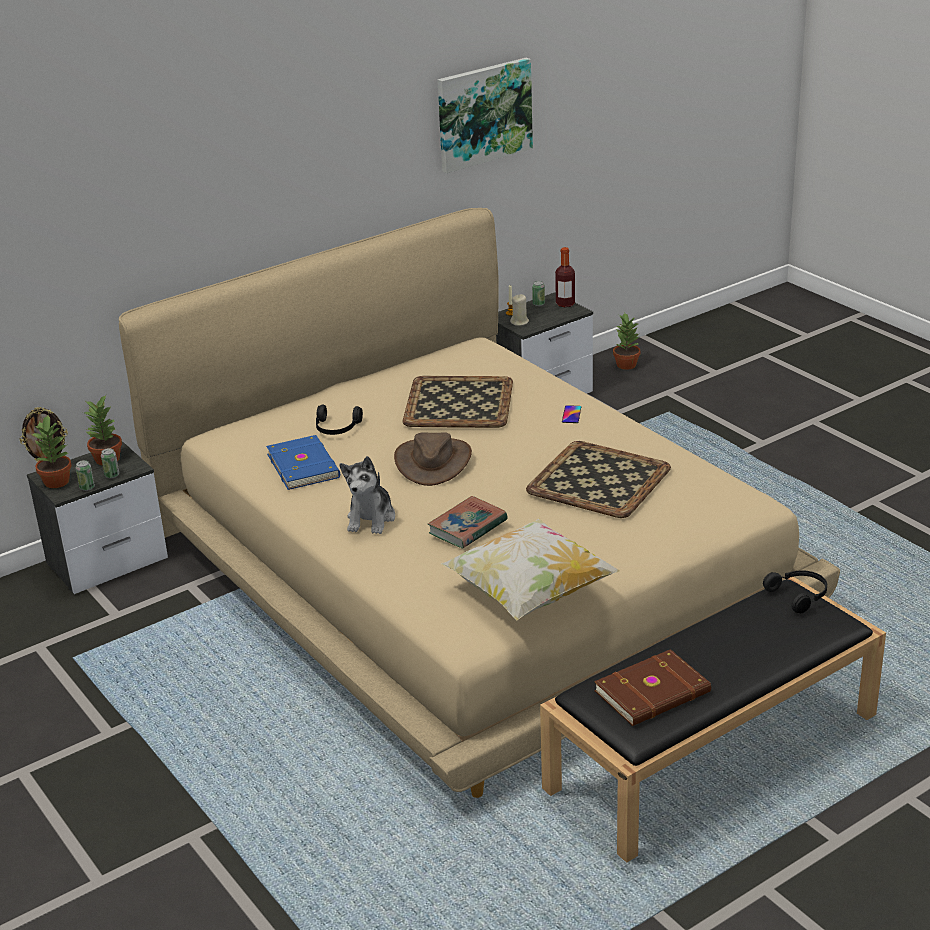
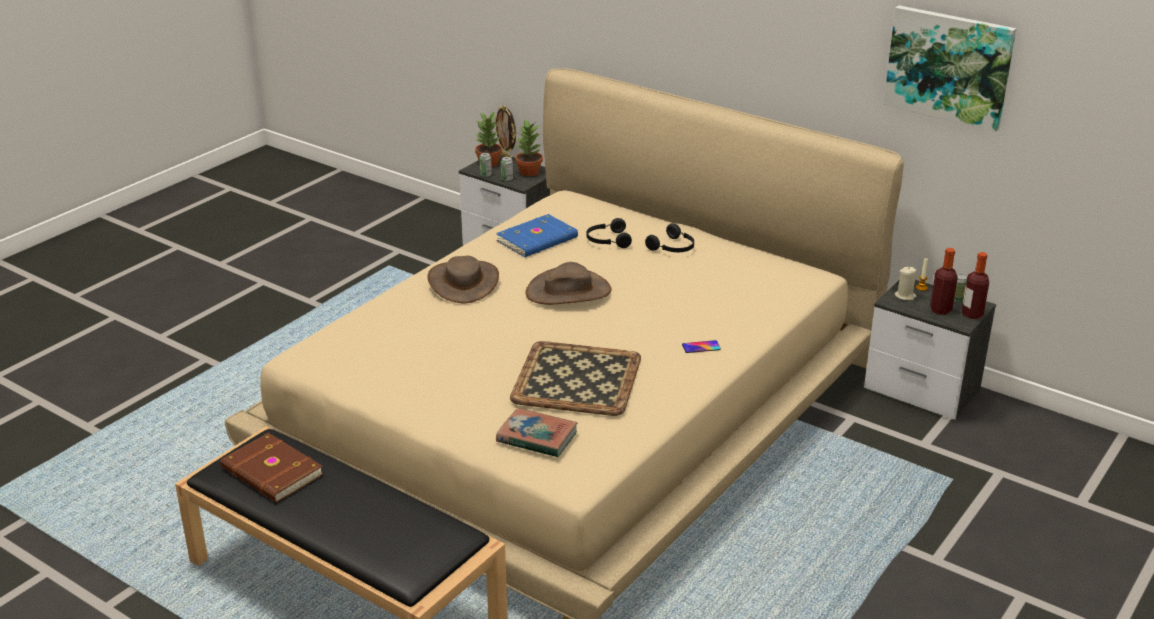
camera: 70 degrees right, 0 degrees up
(371, 518) = (463, 282): plush toy -> brown hat
(460, 402) = (686, 285): tray -> none
(467, 527) = (460, 324): book -> book (537, 437)
(529, 594) = (371, 373): pillow -> none
(550, 313) = (940, 310): none -> bottle
(626, 365) = (1039, 434): potted plant -> none
(799, 595) = (448, 541): black headphones -> black headphones (673, 248)

